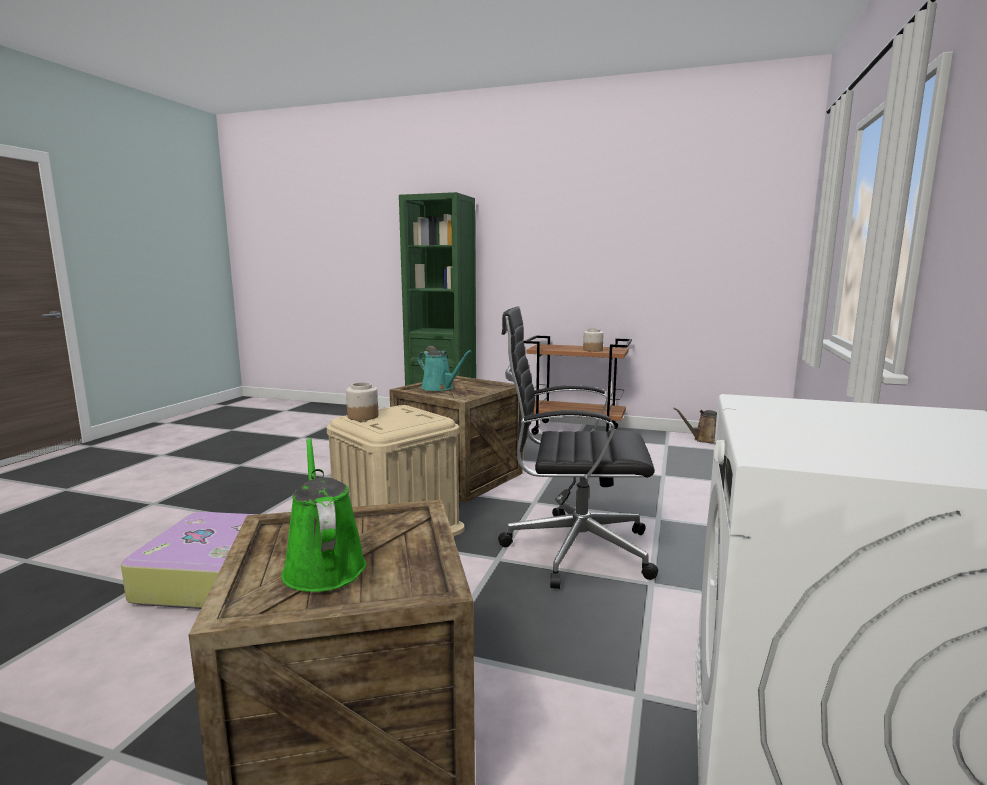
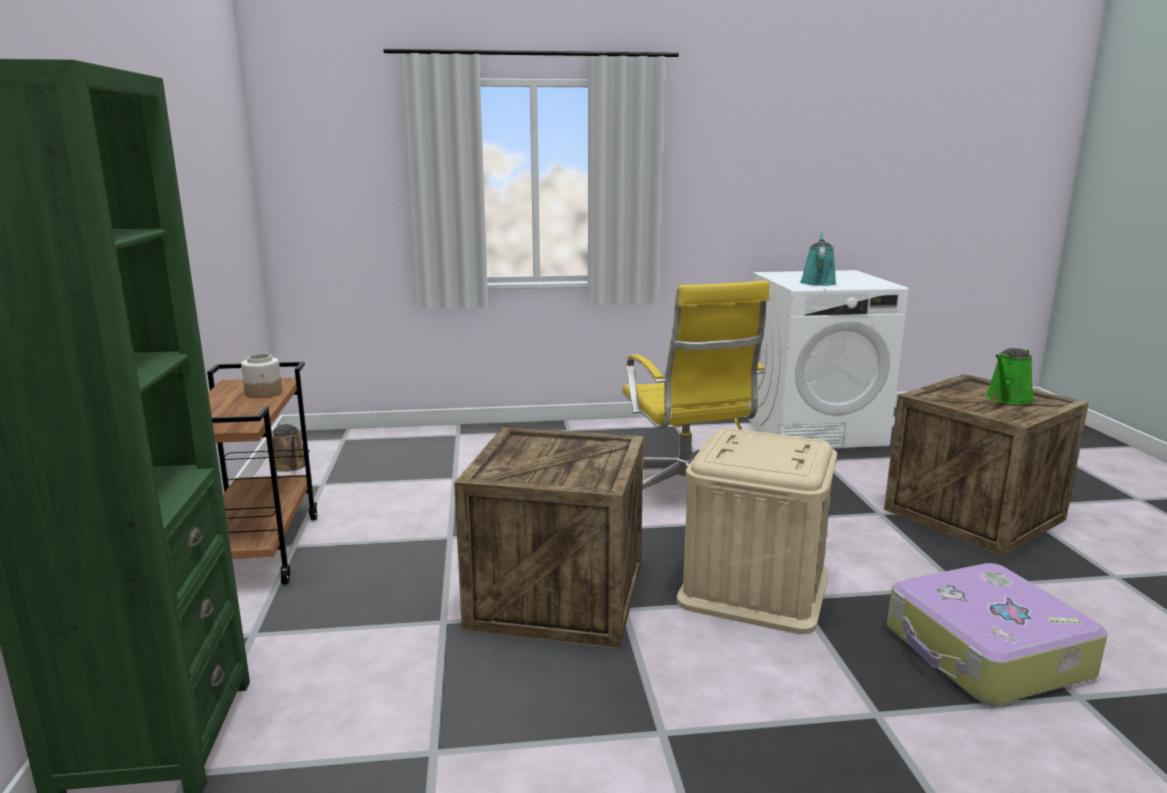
camera: 115 degrees left, 5 degrees up
(362, 416) = (787, 463): jar -> none
(440, 388) = (569, 468): turquoise watering can -> turquoise watering can (817, 282)
(573, 549) = (685, 495): black office chair -> yellow office chair

